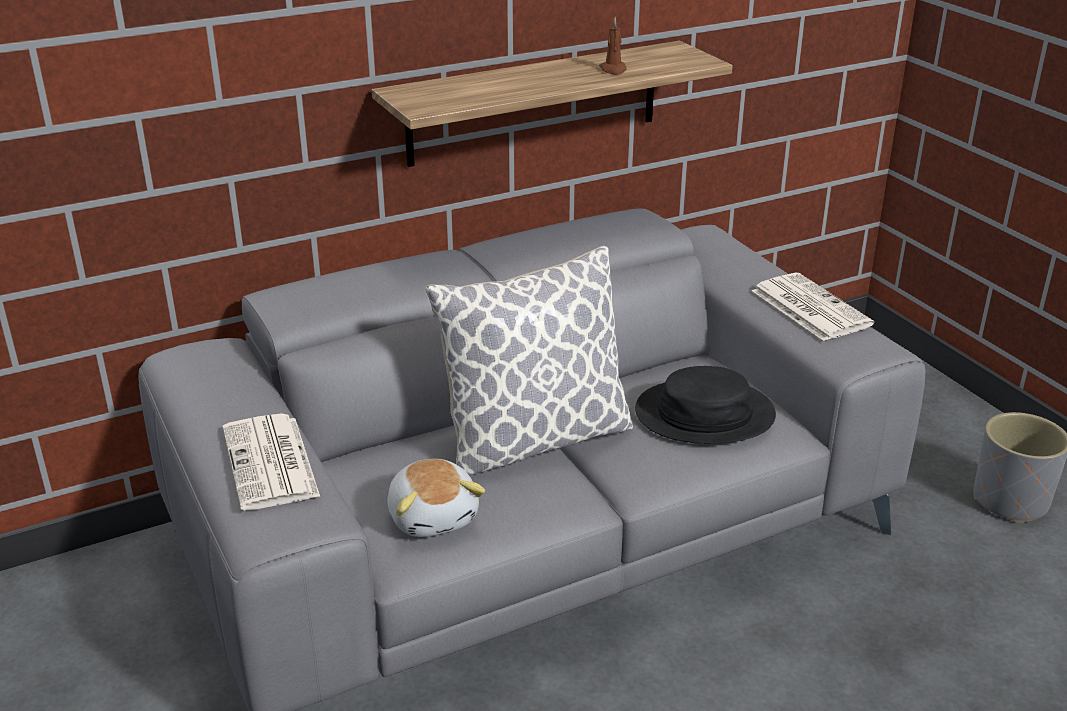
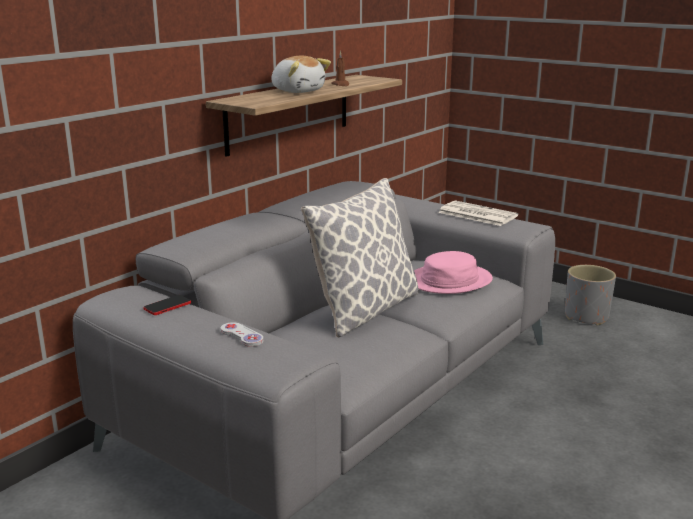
camera: 25 degrees left, 10 degrees down
(232, 387) = (167, 306): none -> phone
(271, 463) = (241, 336): newspaper -> white game controller
(434, 516) = (343, 358): plush toy -> plush toy (298, 91)
(704, 414) = (449, 280): black hat -> pink hat

